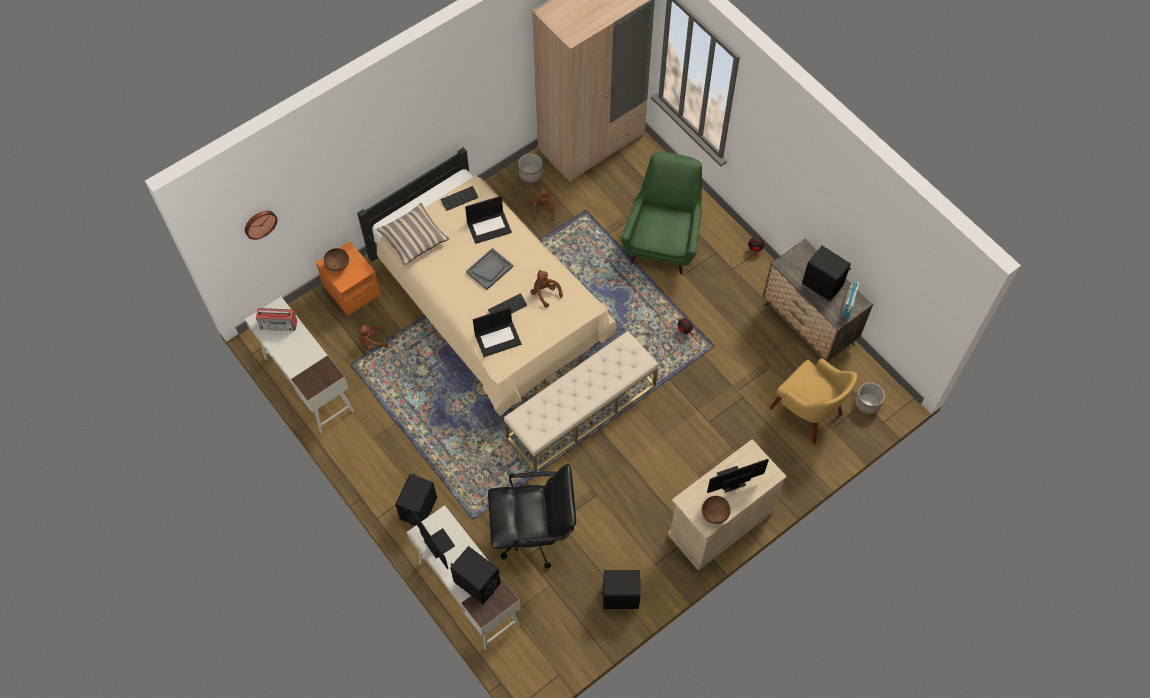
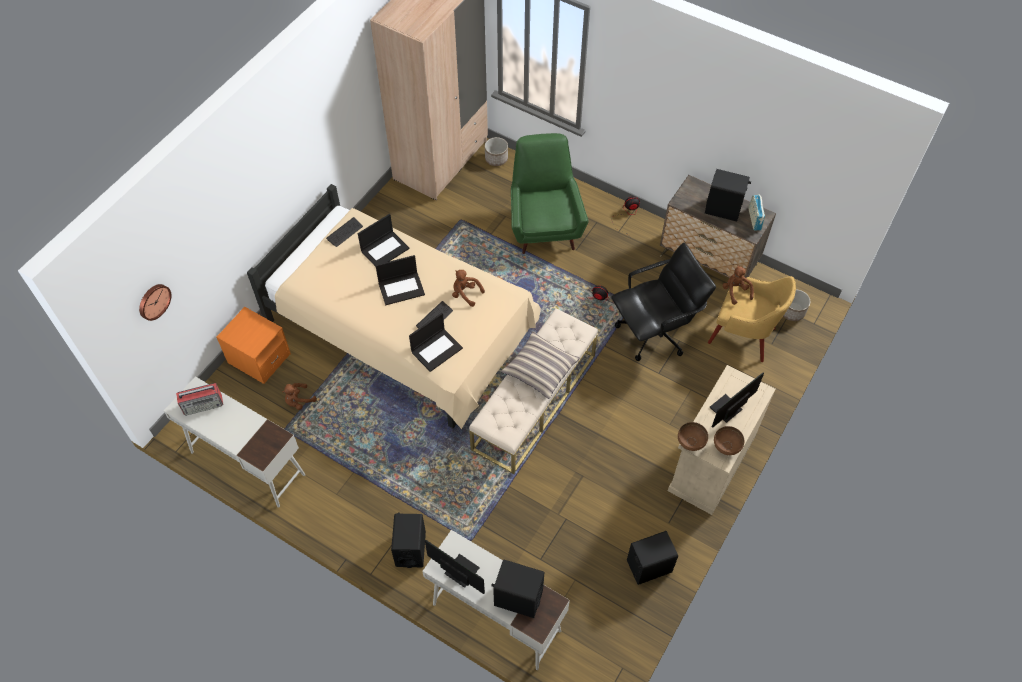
camera: 20 degrees left, 5 degrees down
(338, 266) = (242, 333): brown bowl -> brown bowl (690, 443)
(414, 238) = (313, 281): pillow -> pillow (540, 369)
(489, 269) = (401, 288): grey tray -> laptop
(530, 174) = (395, 203): planter -> planter (496, 159)
(534, 534) = (538, 534): black office chair -> black office chair (654, 333)
(543, 210) = (420, 230): brown plush toy -> brown plush toy (735, 291)

